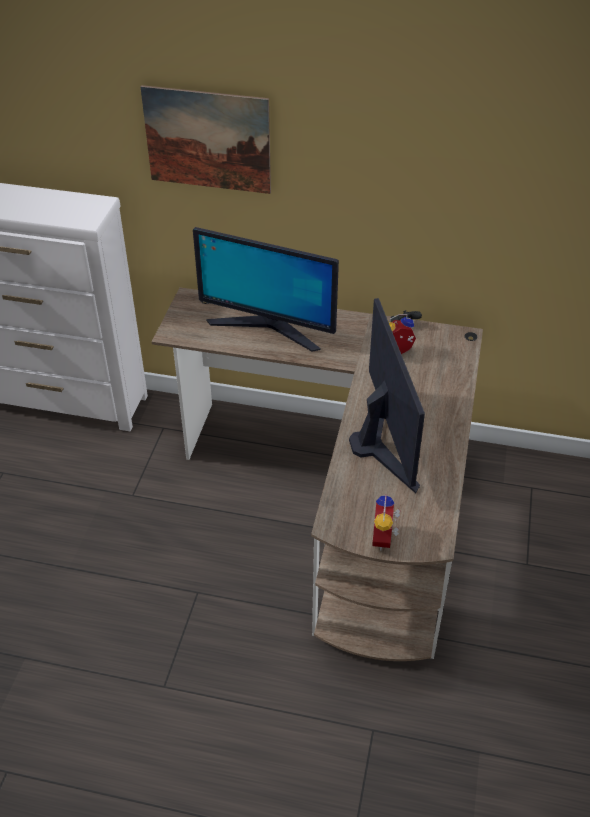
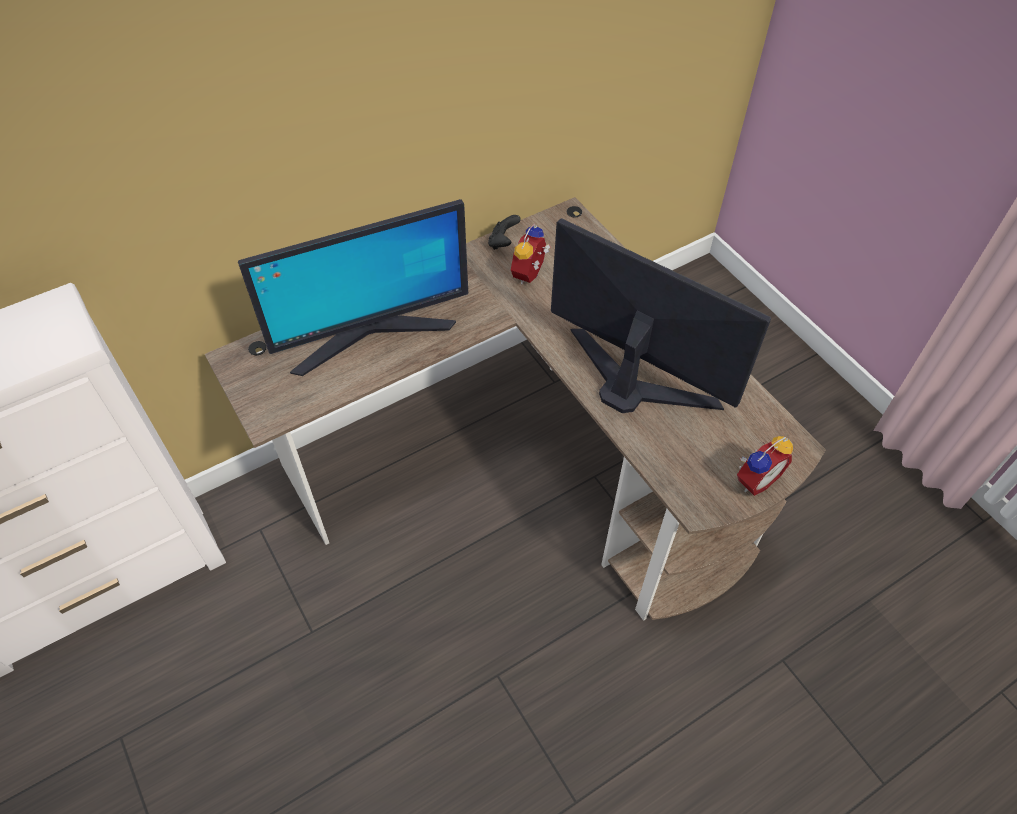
camera: 45 degrees left, 10 degrees up
(207, 140) = (184, 125): picture -> none
(385, 539) = (754, 479): alarm clock -> alarm clock turned 90 degrees counterclockwise

